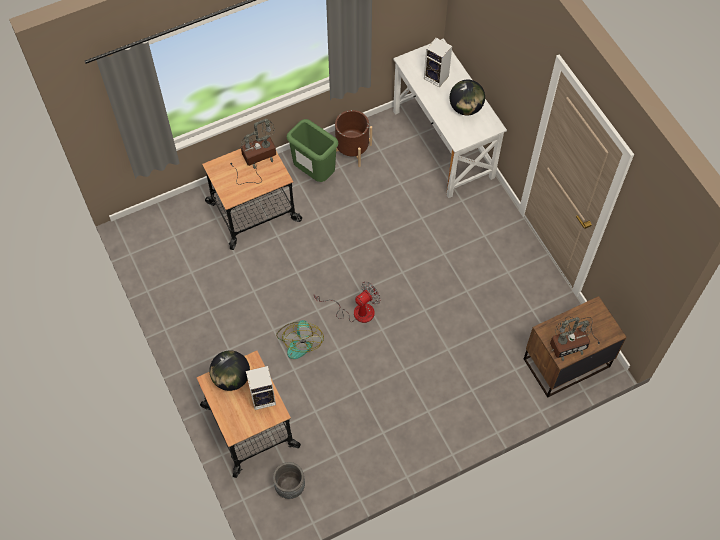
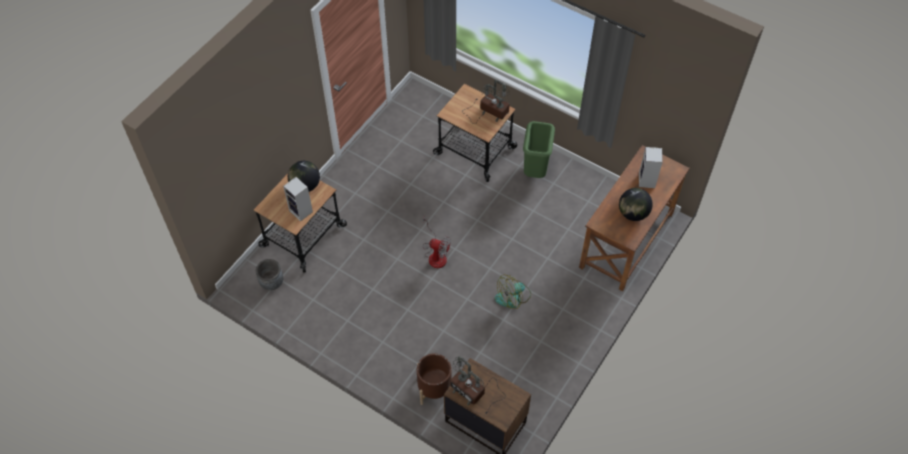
camera: 60 degrees right, 5 degrees down
(299, 340) = (389, 231): fan -> fan (513, 297)
(352, 150) = (573, 184): brown planter -> brown planter (434, 389)
(443, 144) = (627, 240): white desk -> brown desk

